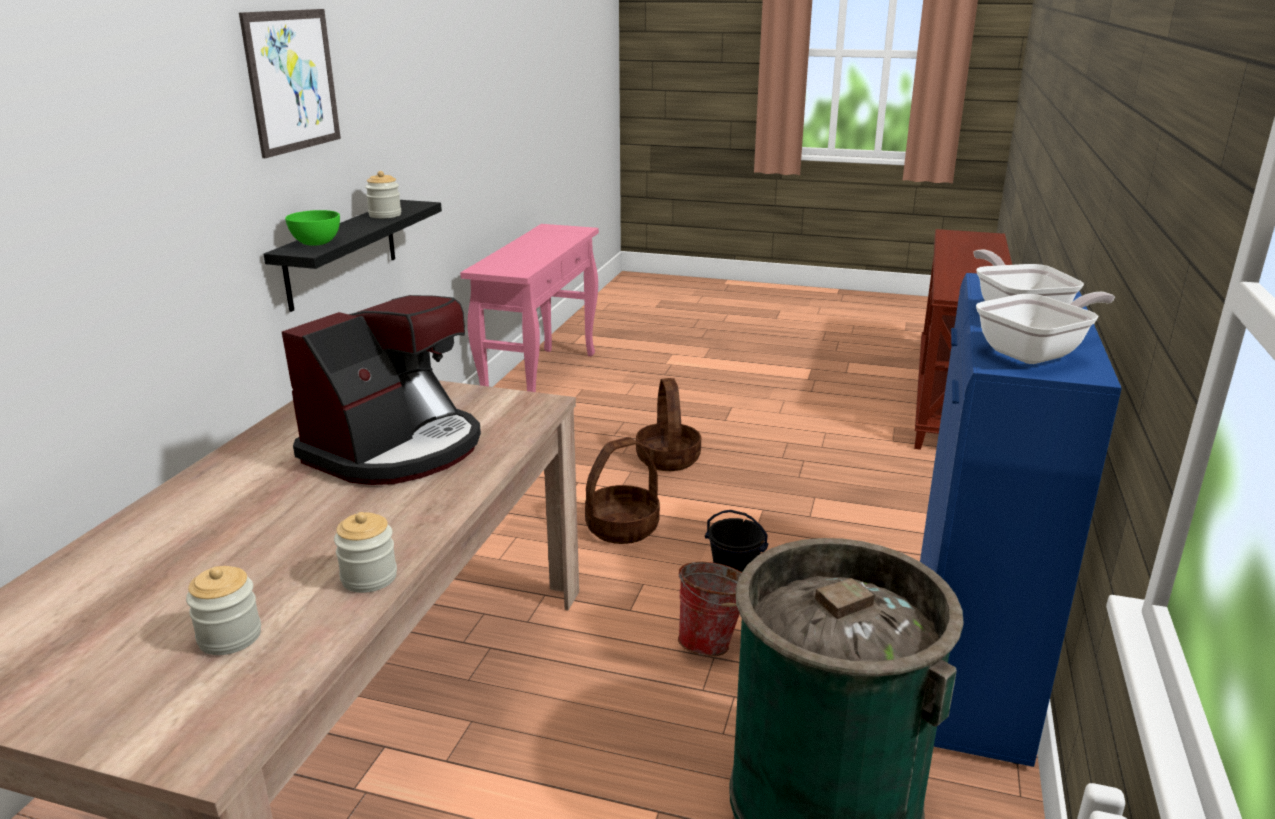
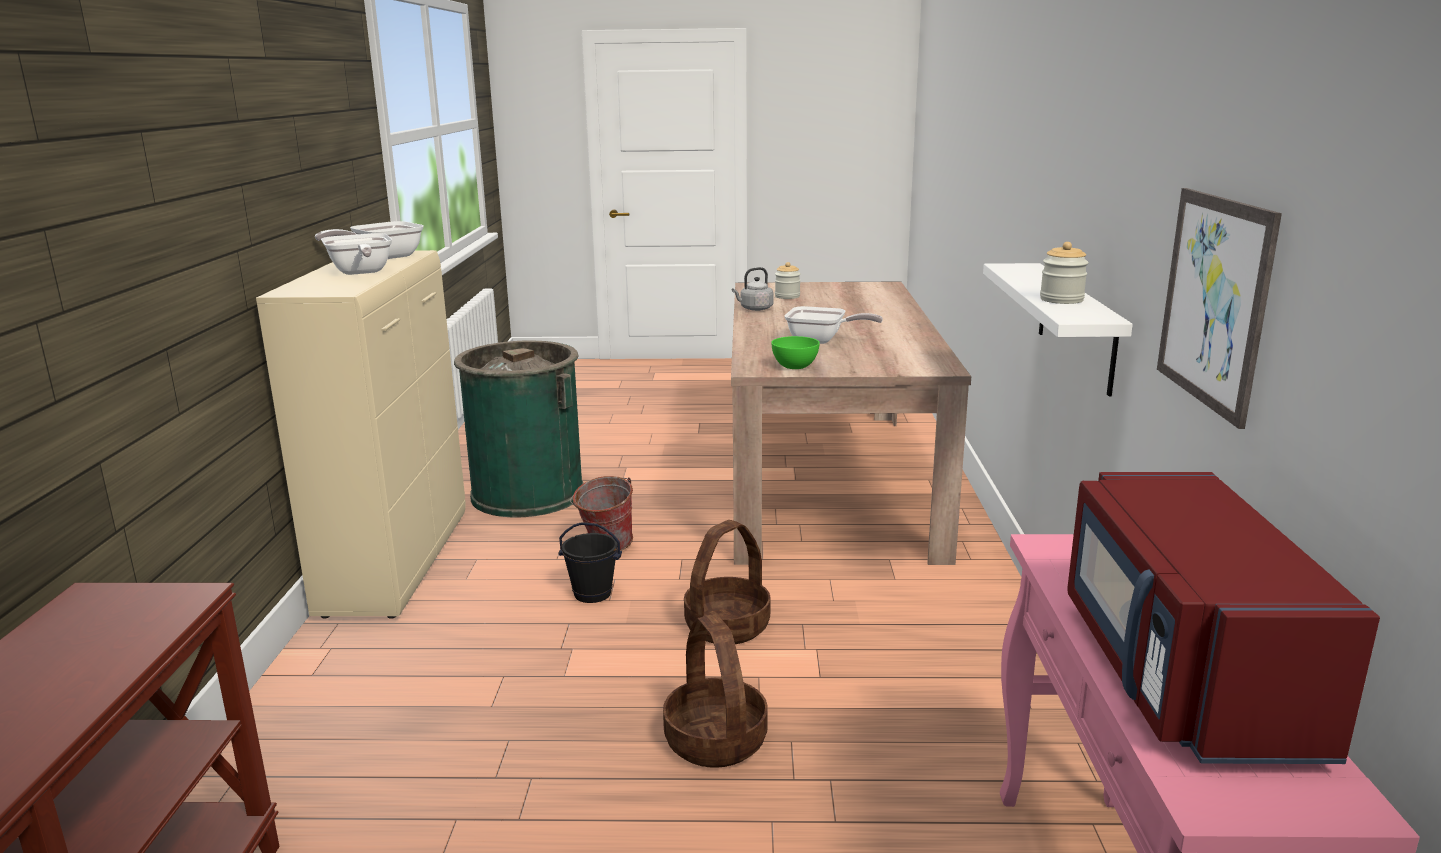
camera: 165 degrees right, 5 degrees down
(292, 81) = (1083, 110): picture -> picture (1214, 301)
(316, 243) = (1024, 271): green bowl -> green bowl (795, 367)
(342, 253) = (1076, 325): black shelf -> white shelf
(369, 578) = (754, 309): jar -> grey kettle
(396, 449) = (821, 341): coffee machine -> frying pan
(542, 243) = (1180, 674): none -> red microwave
(967, 664) = (397, 563): blue cabinet -> beige cabinet

